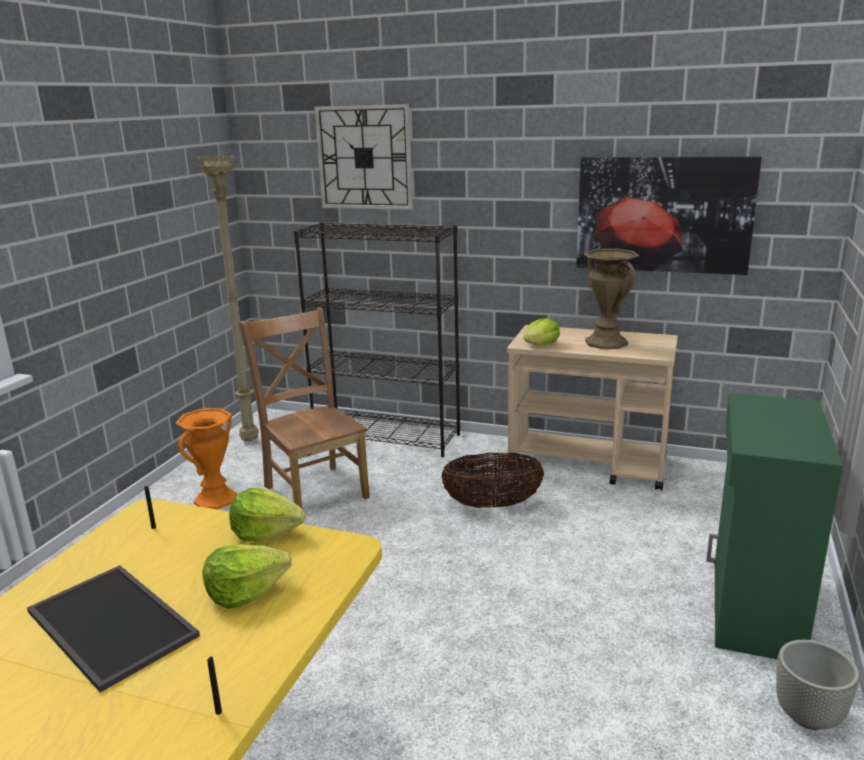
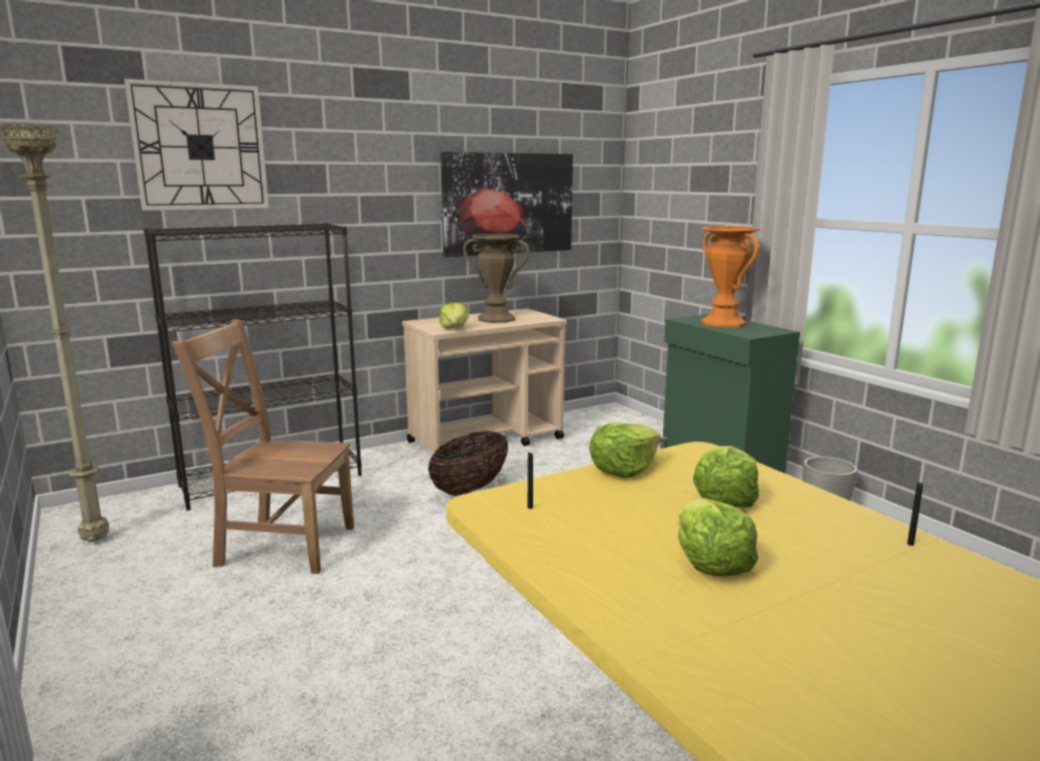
camera: 50 degrees left, 5 degrees down
(108, 624) = (710, 562): tray -> lettuce
(215, 499) = (169, 603): orange vase -> orange vase (723, 323)

